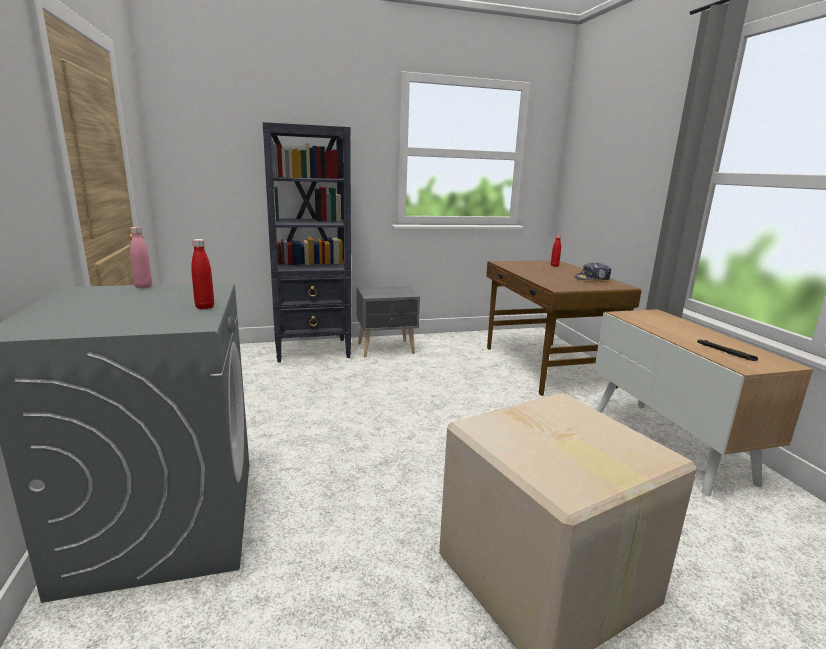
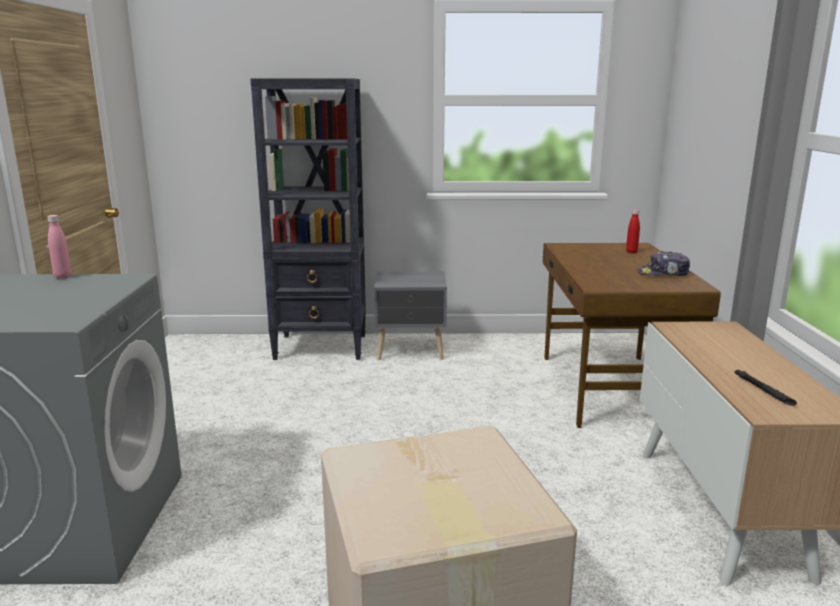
camera: 15 degrees right, 0 degrees up
(205, 307) = (94, 303): red bottle -> none

